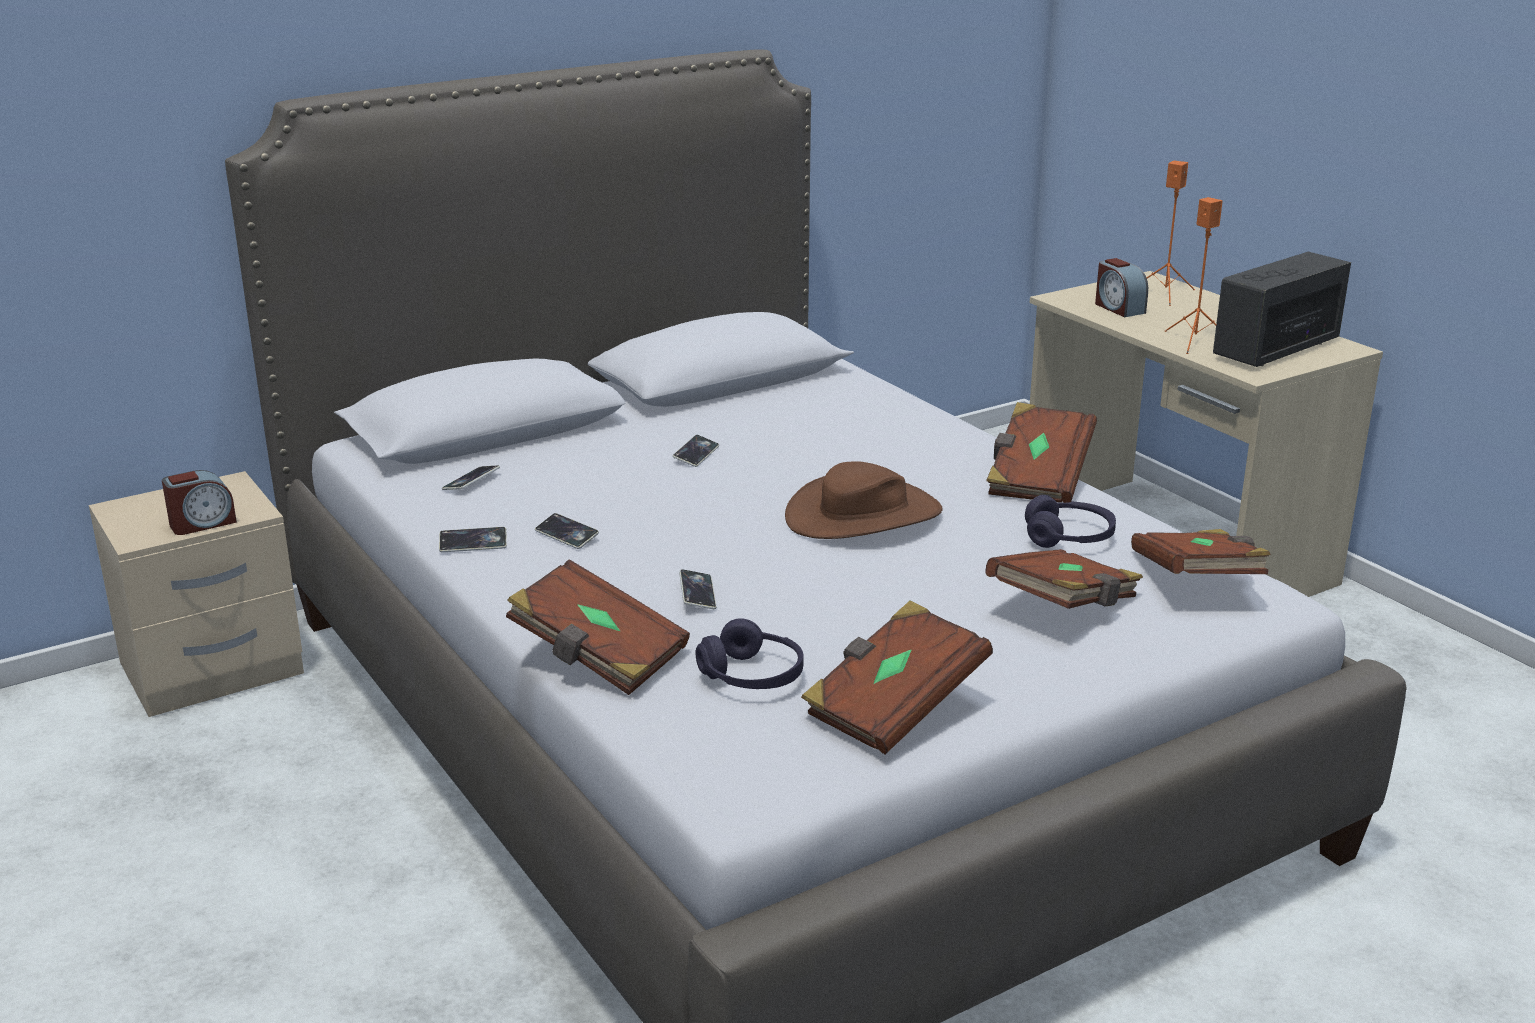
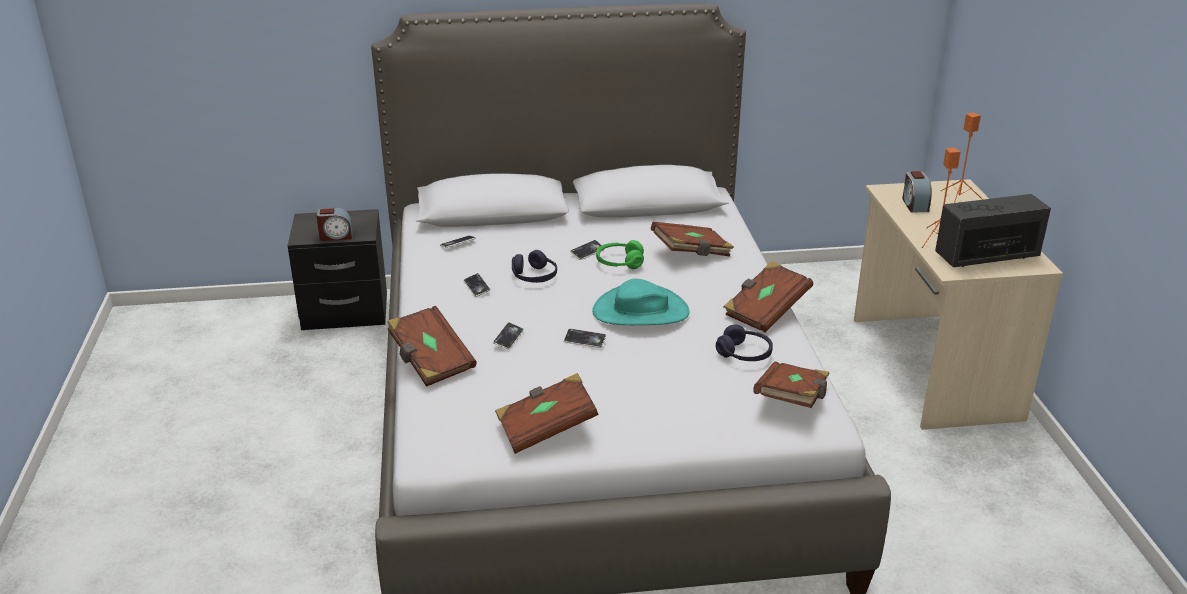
camera: 25 degrees right, 5 degrees up
(213, 671) = (345, 312): beige nightstand -> black nightstand
(473, 544) = (428, 281): phone -> phone (584, 340)
(752, 676) = (491, 392): purple headphones -> purple headphones (534, 276)
(760, 459) = (619, 262): none -> green headphones
(863, 515) = (640, 312): brown hat -> turquoise hat
(1065, 606) = (697, 396): brown book -> brown book (691, 253)

